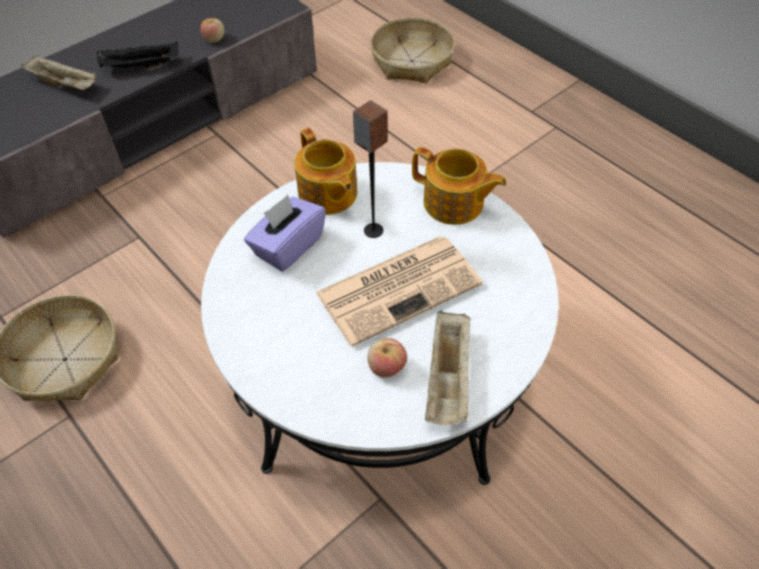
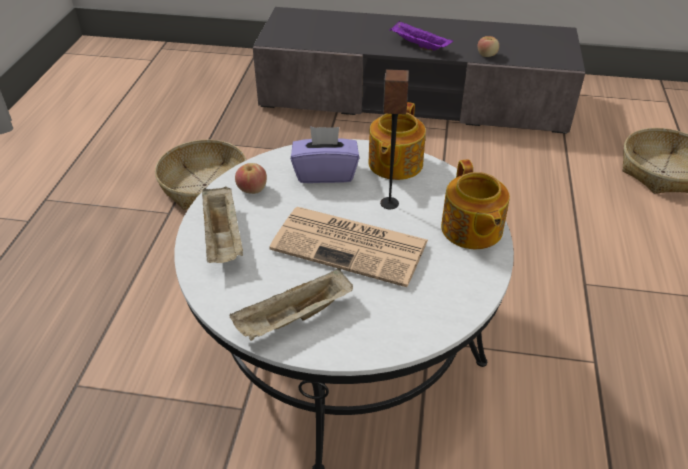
camera: 50 degrees right, 10 degrees down
(65, 85) = (364, 32): beige tray -> beige tray (223, 238)
(140, 67) = (418, 46): black tray -> purple tray
(386, 367) = (271, 278): apple -> apple (252, 189)

